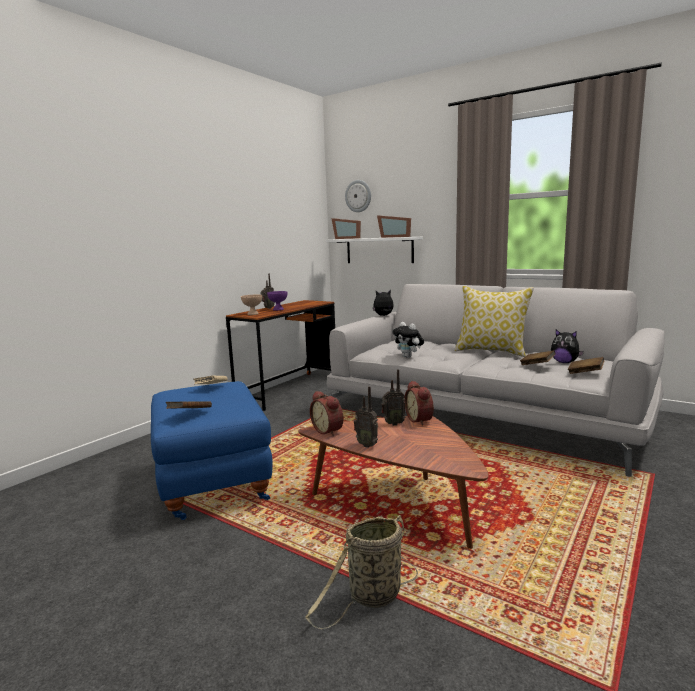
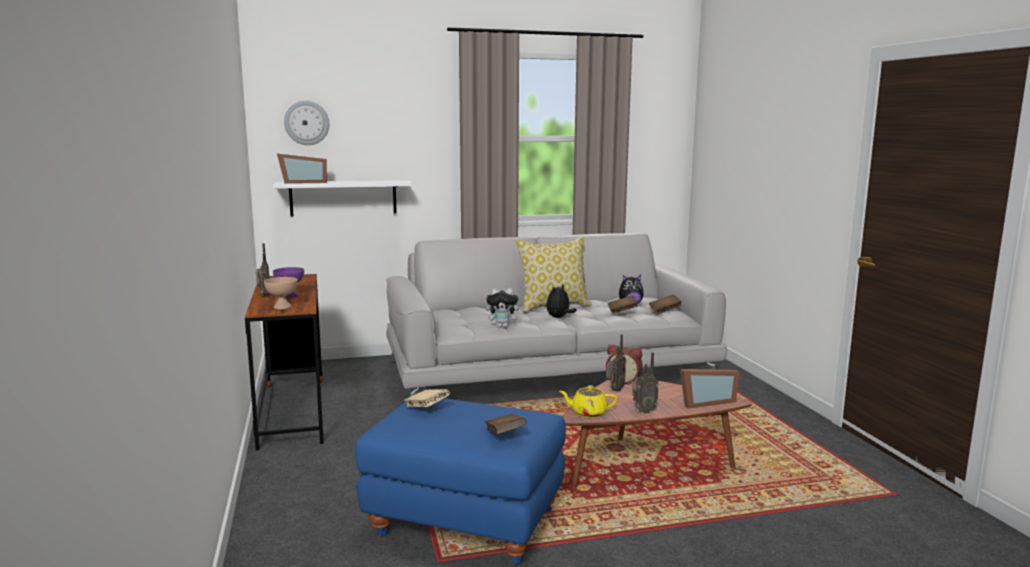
camera: 50 degrees left, 0 degrees up
(329, 431) = (588, 412): alarm clock -> yellow teapot
(372, 598) = (750, 522): basket -> none
(383, 315) = (407, 284): plush toy -> plush toy (559, 317)
(395, 237) = (381, 181): picture frame -> picture frame (704, 402)

